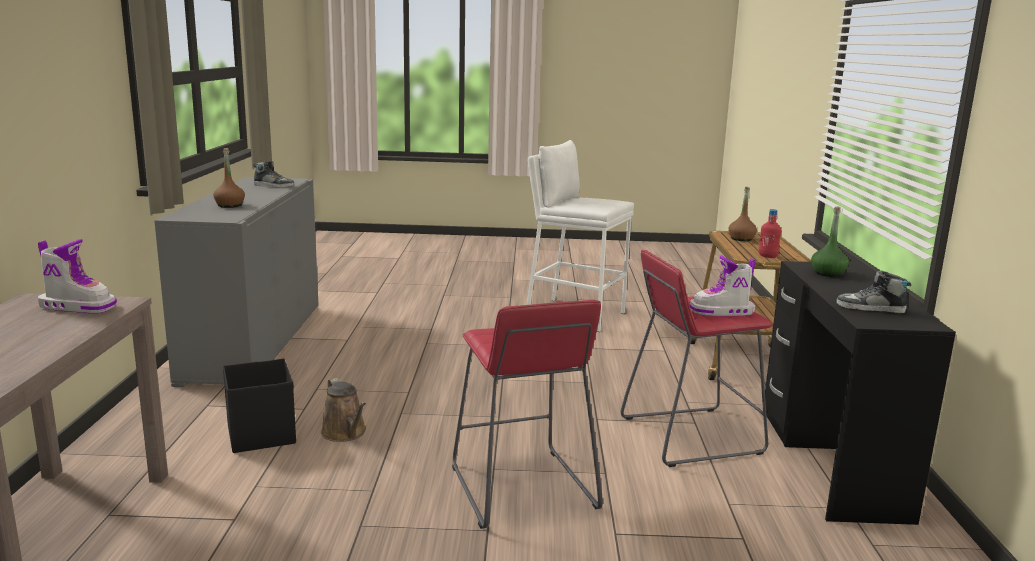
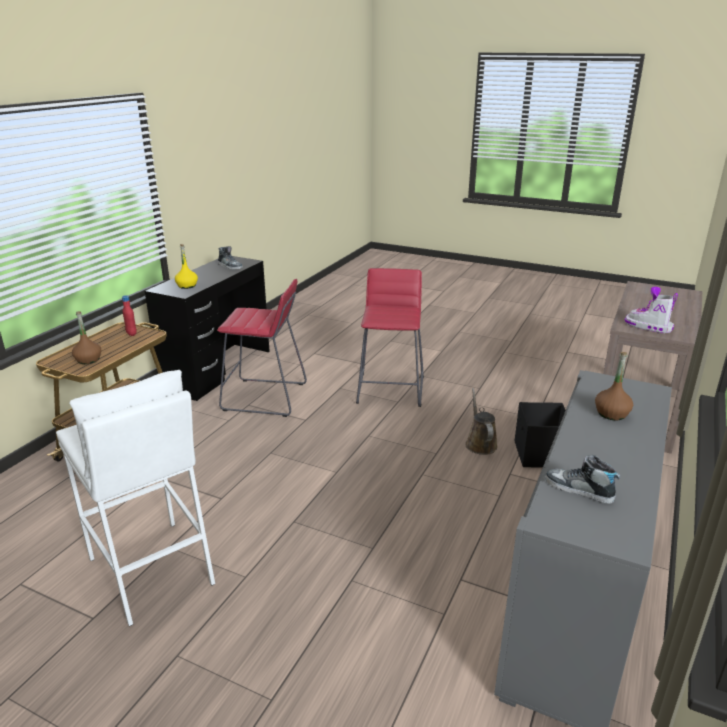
camera: 155 degrees left, 10 degrees up
(722, 312) = (254, 312): boot -> none
(828, 273) = (187, 286): green bottle -> yellow bottle

